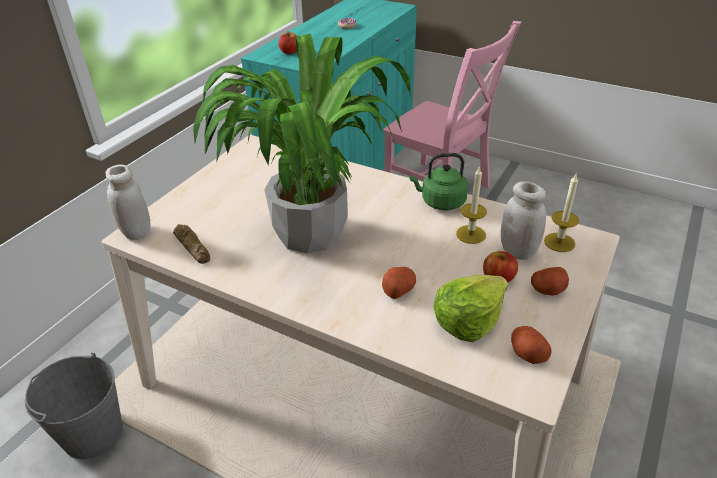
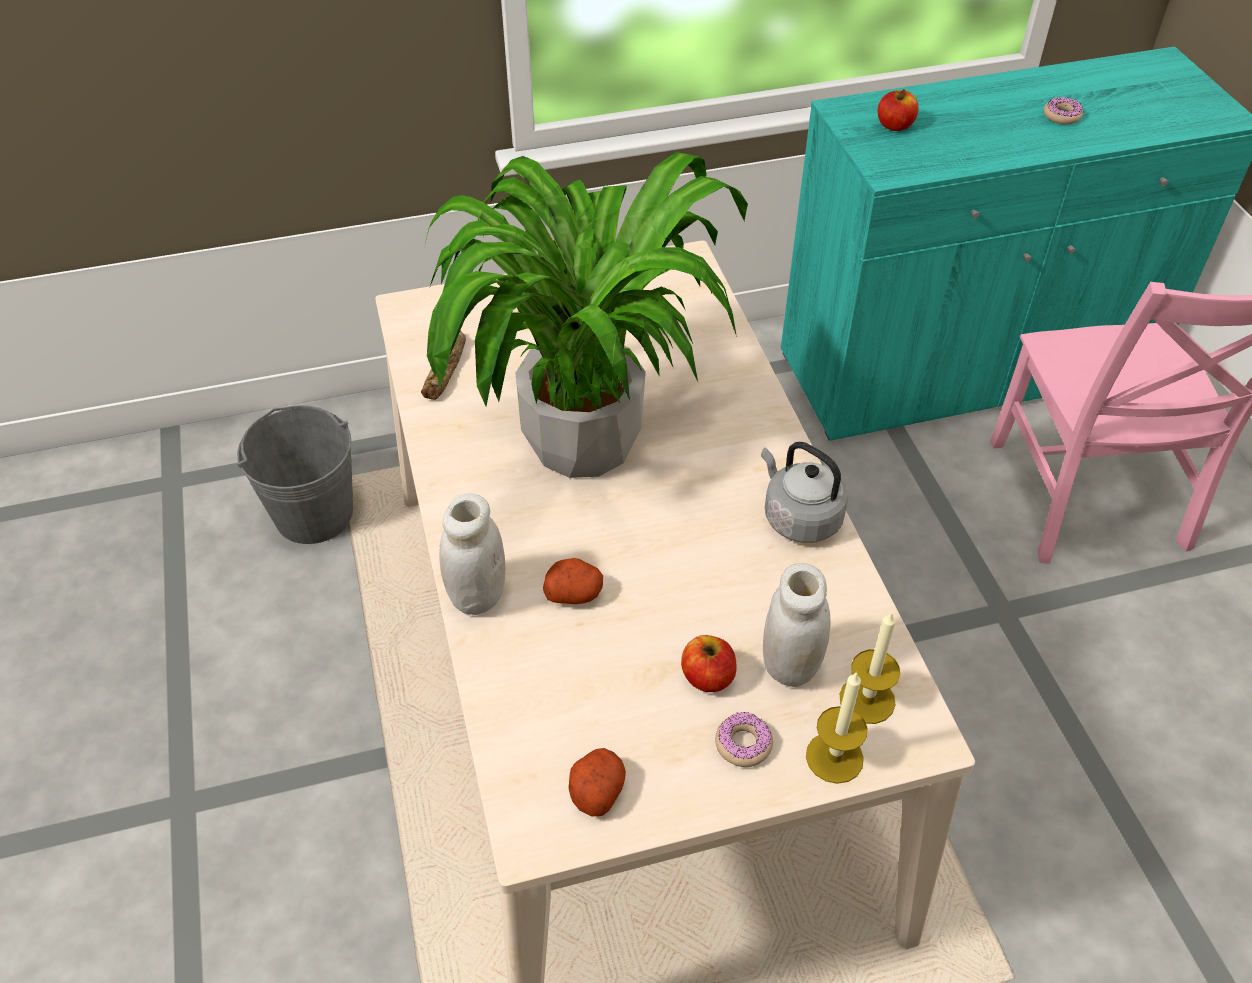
camera: 45 degrees right, 10 degrees up
(136, 232) = (418, 307): white jar -> white jar (477, 595)
(440, 202) = (798, 517): green kettle -> grey kettle
(468, 320) = (592, 695): lettuce -> none
(471, 234) = (766, 593): candle -> candle (834, 757)
(547, 290) = (743, 744): potato -> donut

